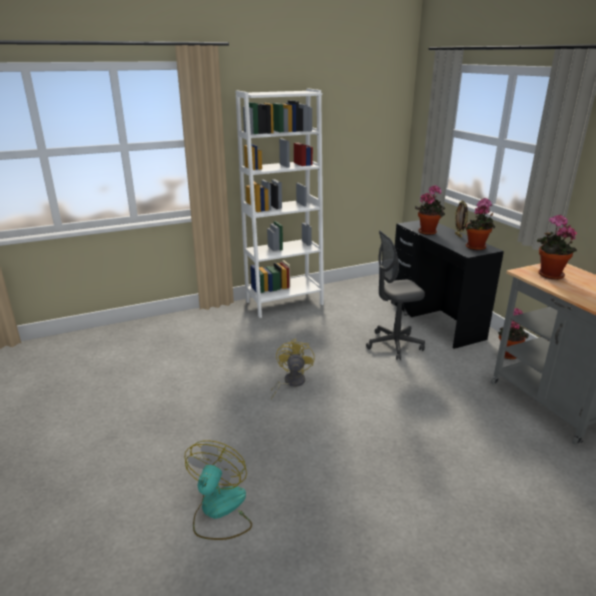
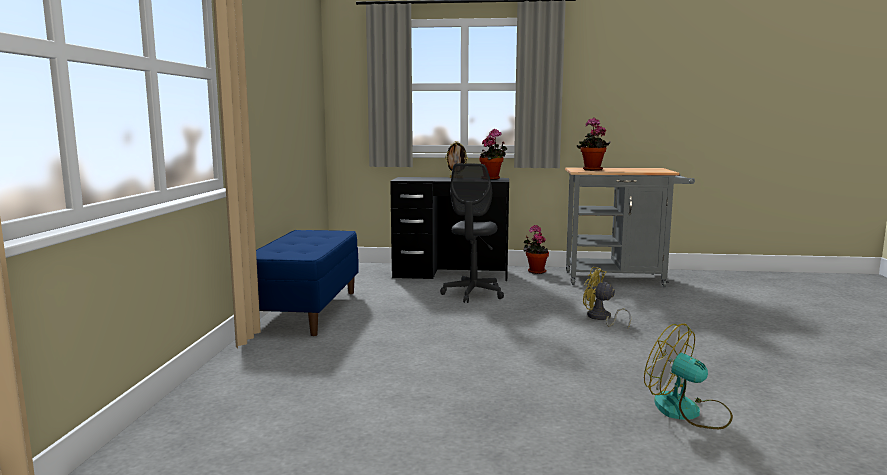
camera: 60 degrees left, 15 degrees down
(284, 303) = (306, 310): white bookcase -> blue bench
(290, 383) = (488, 341): yellow fan -> yellow fan (601, 318)
(428, 232) = (432, 179): potted plant -> none

